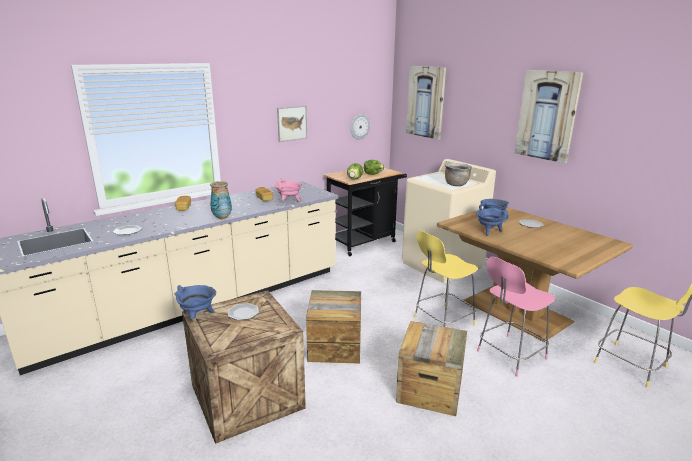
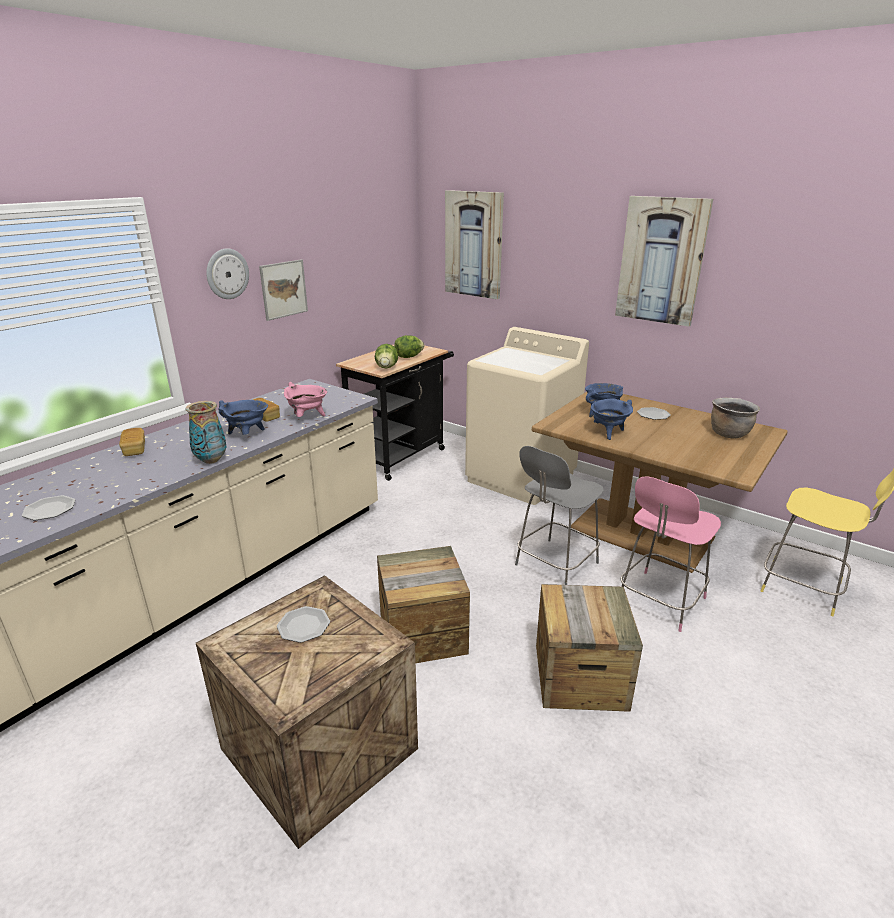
camera: 15 degrees left, 5 degrees up
(197, 316) = (228, 648): blue cooking pot -> blue cooking pot (247, 435)
(359, 126) = (378, 286): wall clock -> wall clock (227, 274)
(442, 321) = (554, 565): yellow stool -> grey stool
(456, 184) = (541, 365): brown cooking pot -> brown cooking pot (729, 434)

